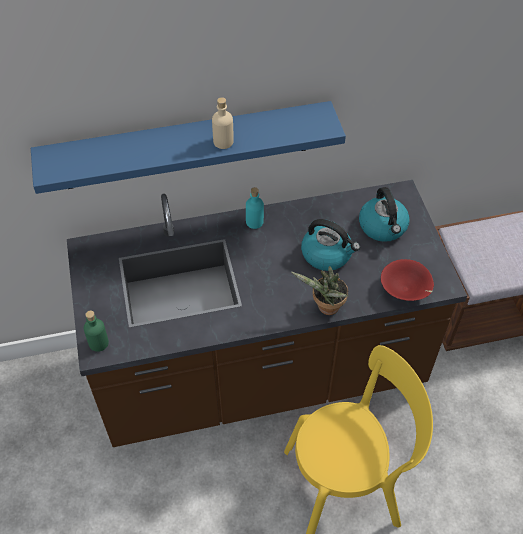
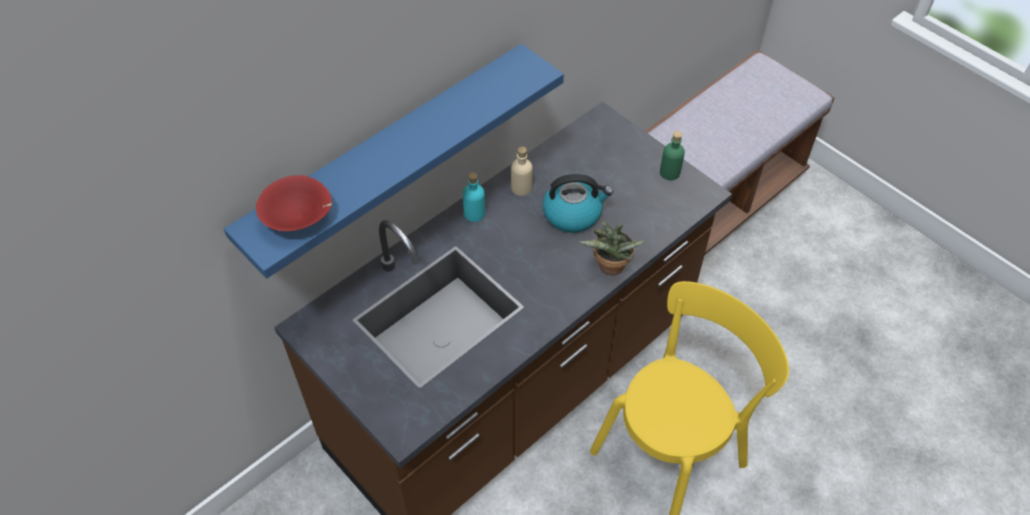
camera: 30 degrees left, 0 degrees up
(98, 343) = (398, 422): green bottle -> green bottle (669, 172)
(223, 142) = (443, 131): beige bottle -> beige bottle (521, 188)
(383, 227) = (608, 161): kettle -> none
(405, 291) = (673, 216): red bowl -> red bowl (299, 220)

